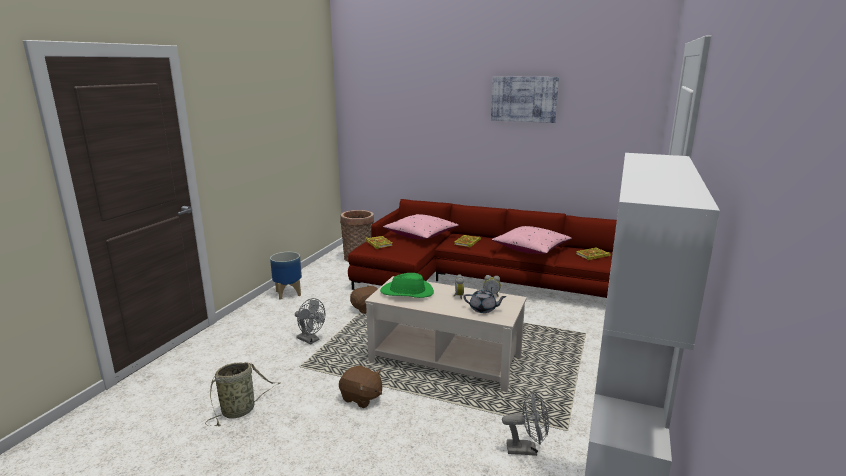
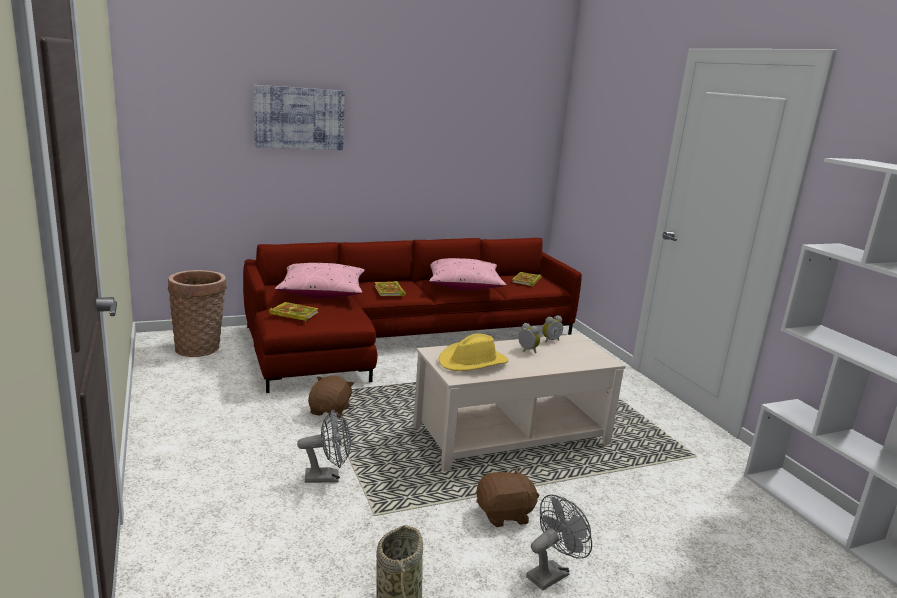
camera: 45 degrees left, 0 degrees up
(289, 293) = (176, 427): planter -> none
(407, 292) = (473, 362): green hat -> yellow hat
(483, 309) = (573, 357): grey teapot -> none
(524, 99) = (424, 97): picture -> picture (299, 118)
(526, 449) = (699, 487): grey fan -> grey fan (552, 573)

